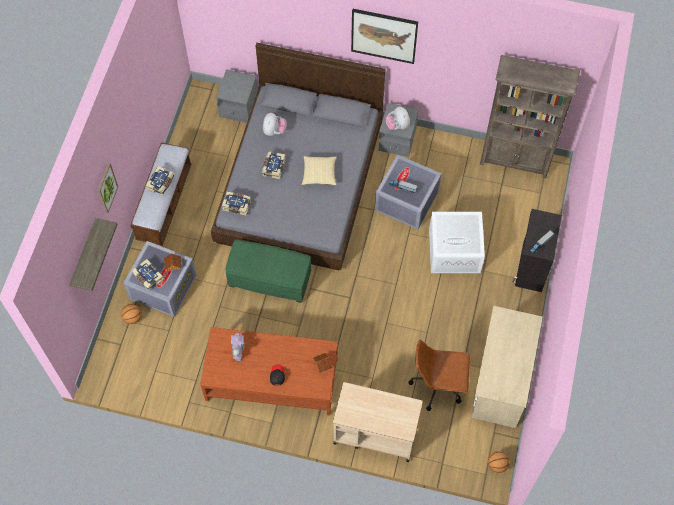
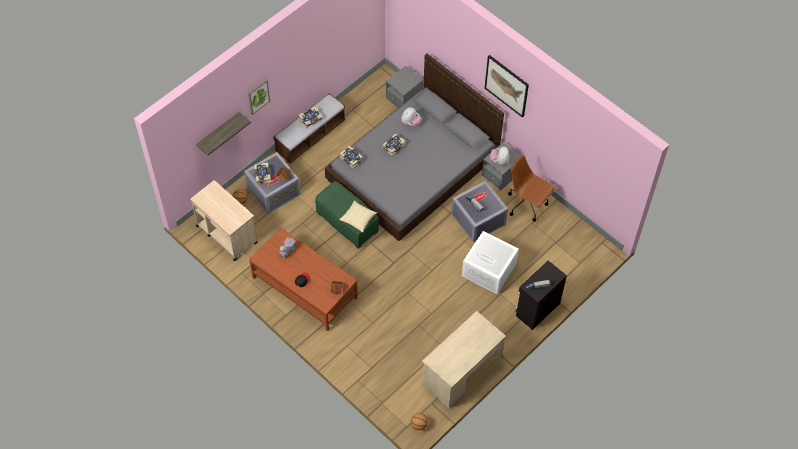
camera: 30 degrees right, 5 degrees down
(319, 174) = (422, 166): pillow -> pillow (358, 219)
(375, 433) = (349, 359): beige cart -> beige cart (226, 234)
(438, 385) = (415, 352): brown office chair -> brown office chair (527, 204)
(515, 160) = (577, 231): brown bookcase -> none

